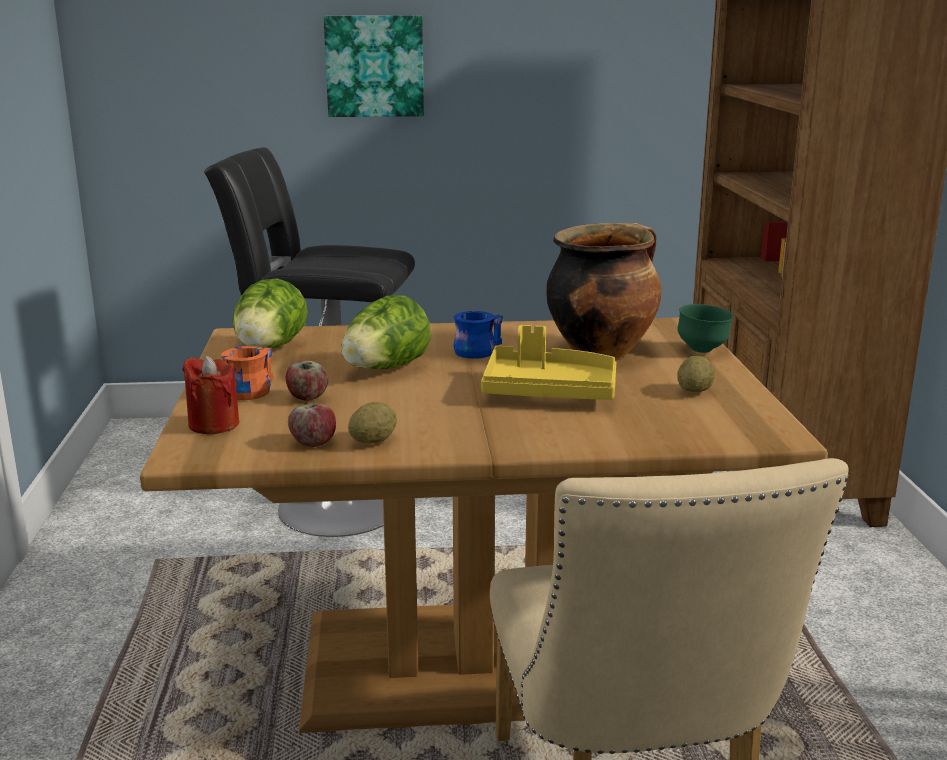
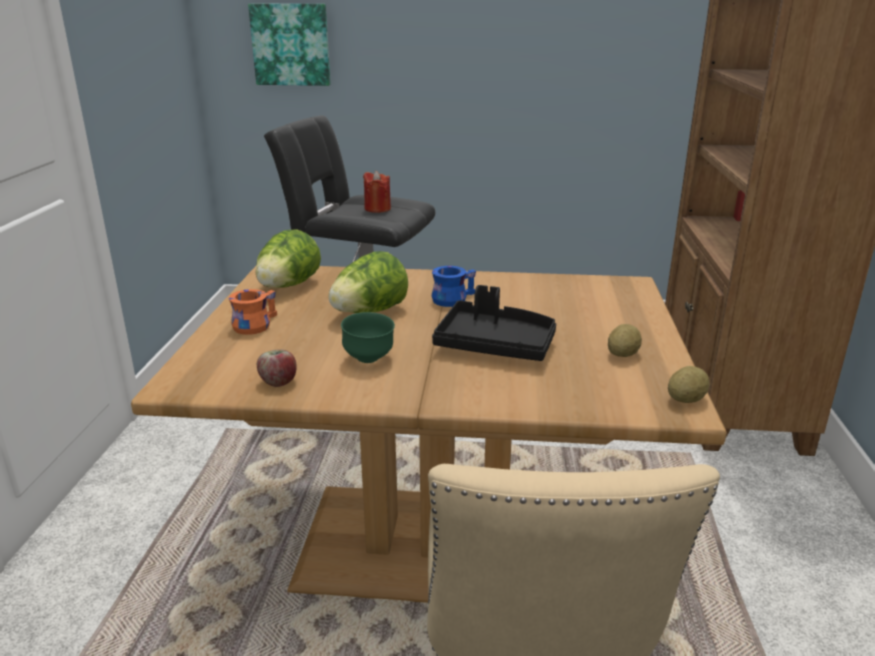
camera: 10 degrees right, 5 degrees up
(214, 424) = (210, 357): red candle -> red candle (377, 209)
(307, 398) = (295, 336): apple -> none
(373, 441) = (327, 385): potato -> potato (685, 400)
(374, 66) = (425, 49): picture -> picture (291, 44)
(549, 391) = (495, 345): yellow tray -> black tray
(601, 350) = (556, 306): cooking pot -> none
(702, 350) = (645, 312): green bowl -> green bowl (369, 359)

